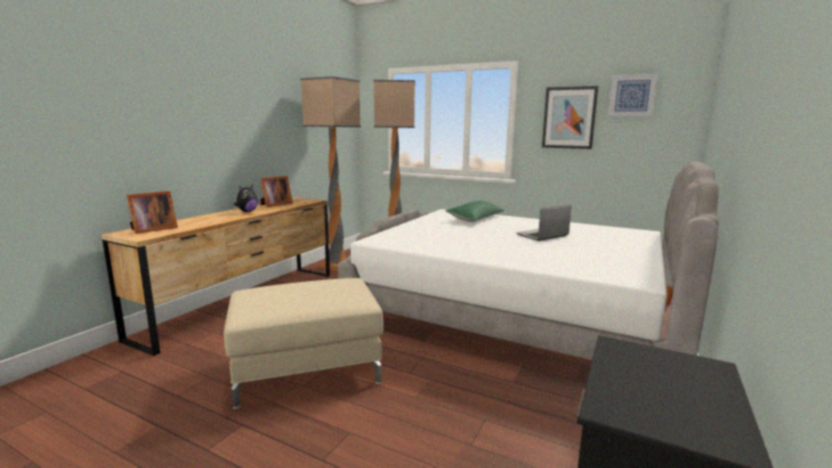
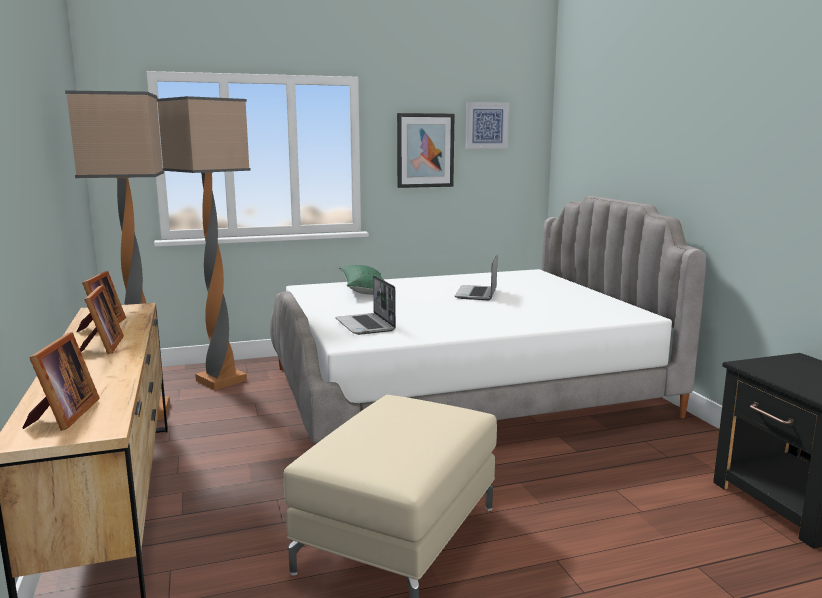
camera: 45 degrees left, 0 degrees up
(247, 211) = (102, 347): plush toy -> picture frame
(411, 235) = (366, 325): none -> laptop

